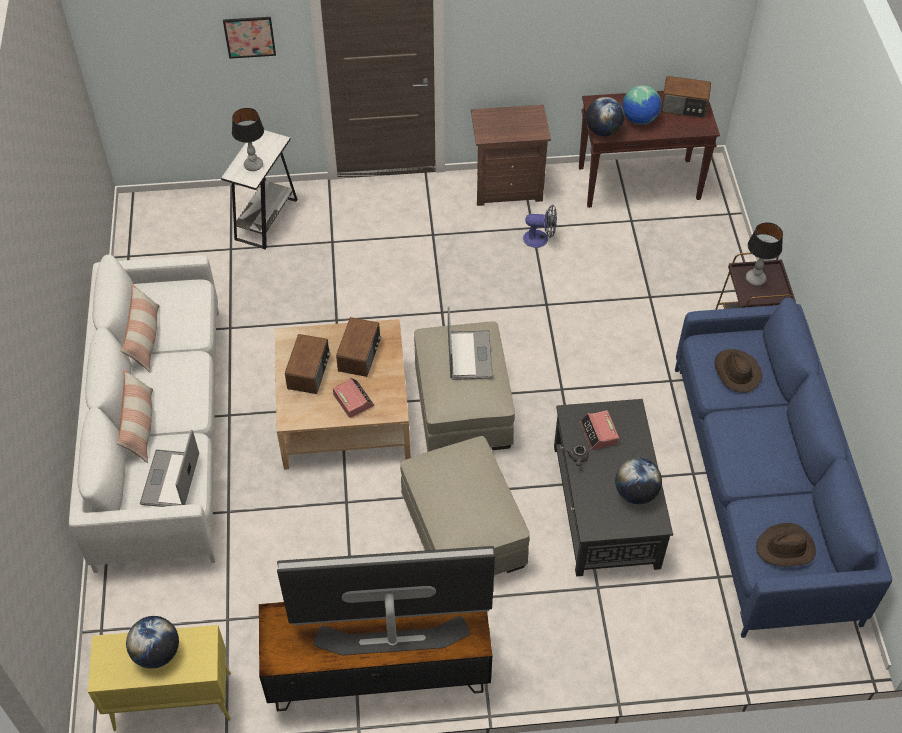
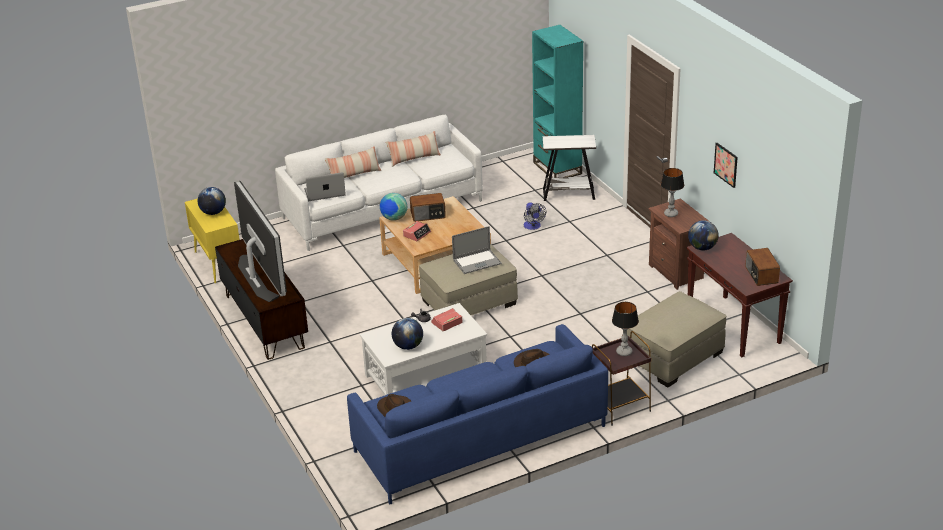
camera: 70 degrees right, 20 degrees down
(192, 208) = (557, 168): none -> turquoise bookcase
(249, 37) = (604, 69): picture -> picture (726, 164)
(254, 165) = (561, 142): table lamp -> table lamp (670, 214)
(360, 355) = (452, 227): radio -> none
(463, 532) = (374, 326): beige ottoman -> beige ottoman (672, 357)
(540, 239) = (639, 297): fan -> fan (533, 227)
(605, 506) = (425, 375): black coffee table -> white coffee table
(639, 119) = (729, 259): globe -> globe (394, 218)

